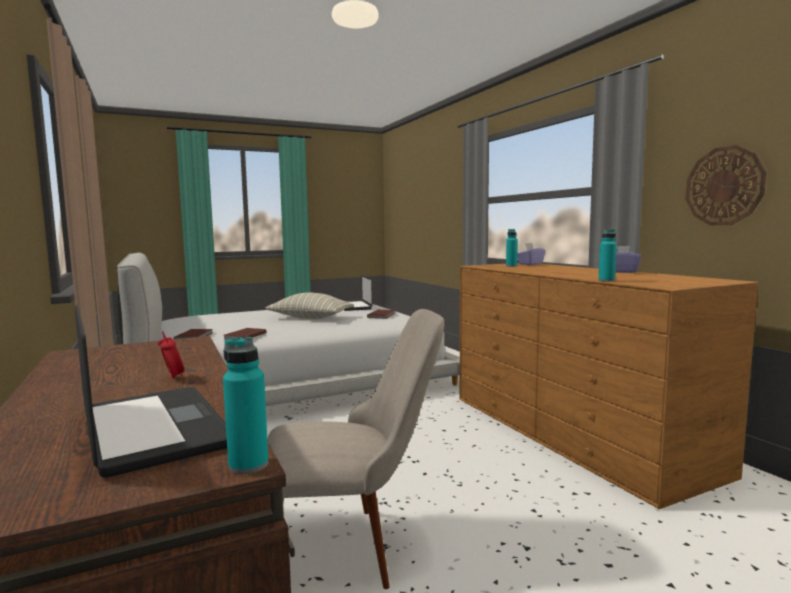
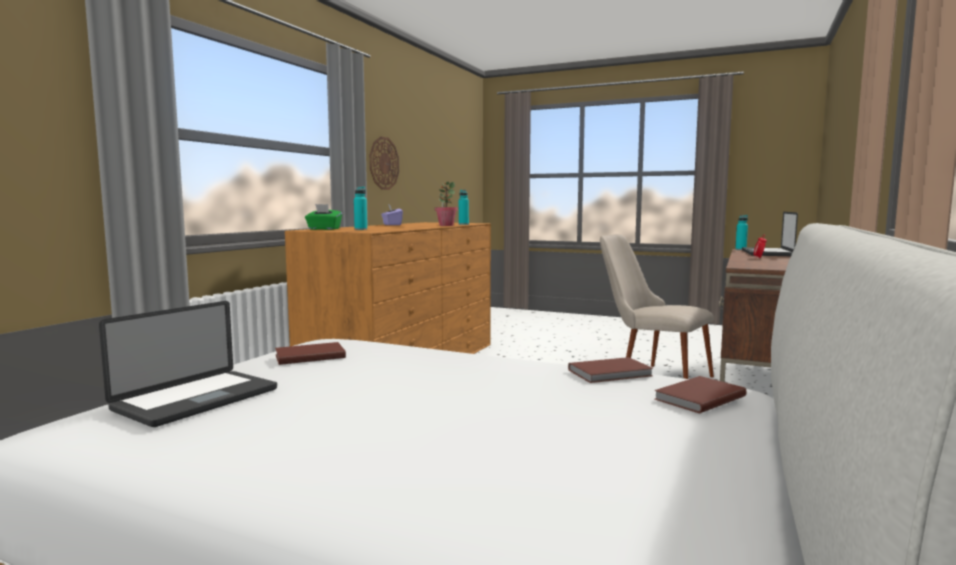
camera: 130 degrees left, 0 degrees up
(310, 318) = (406, 386): pillow -> none
(530, 264) = (324, 229): purple tissue box -> green tissue box
(573, 276) = (446, 225): none -> potted plant

